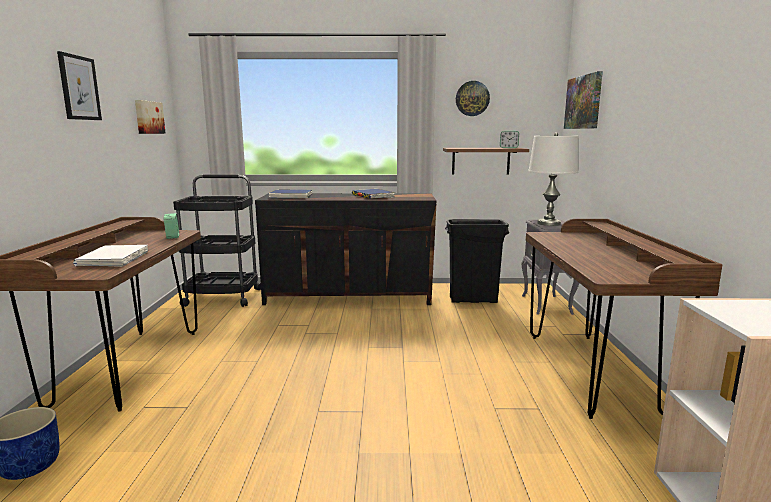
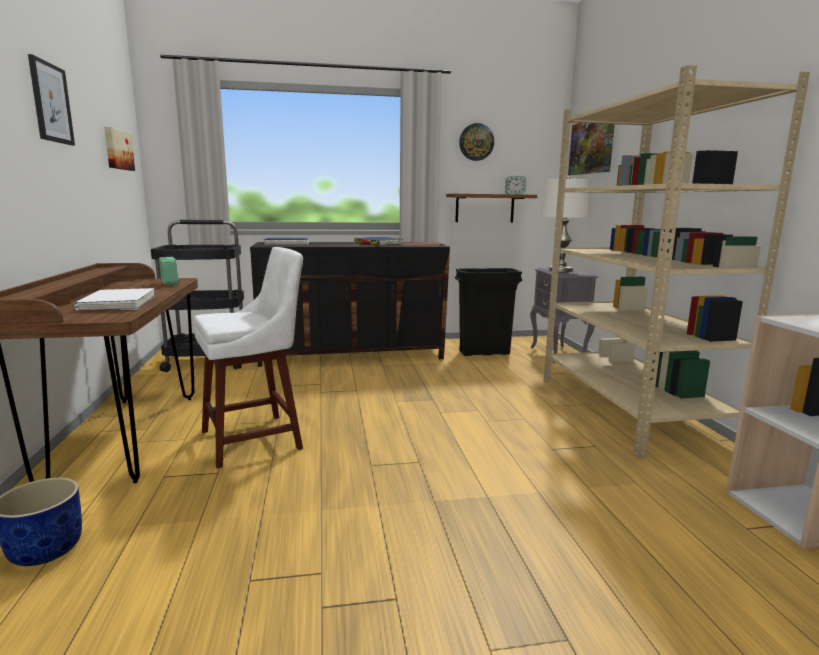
camera: 10 degrees left, 0 degrees up
(232, 376) = (257, 438): none -> white chair
(590, 371) = (627, 410): brown desk -> beige bookcase

